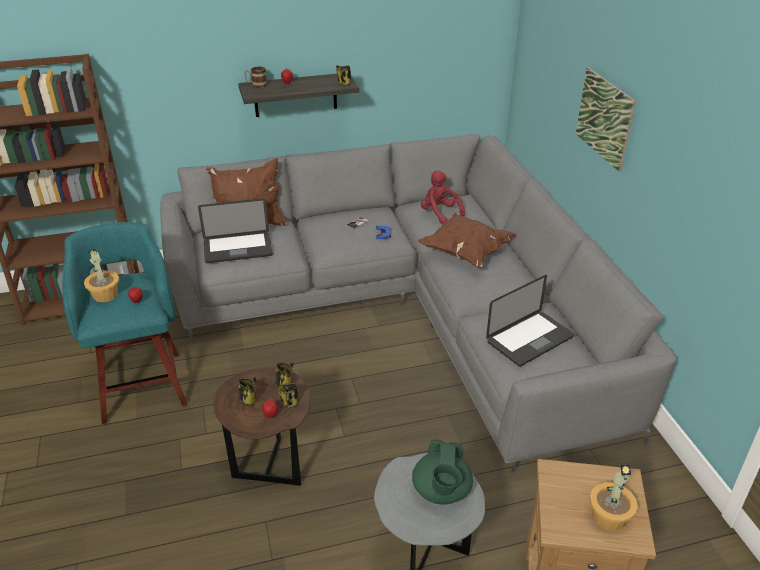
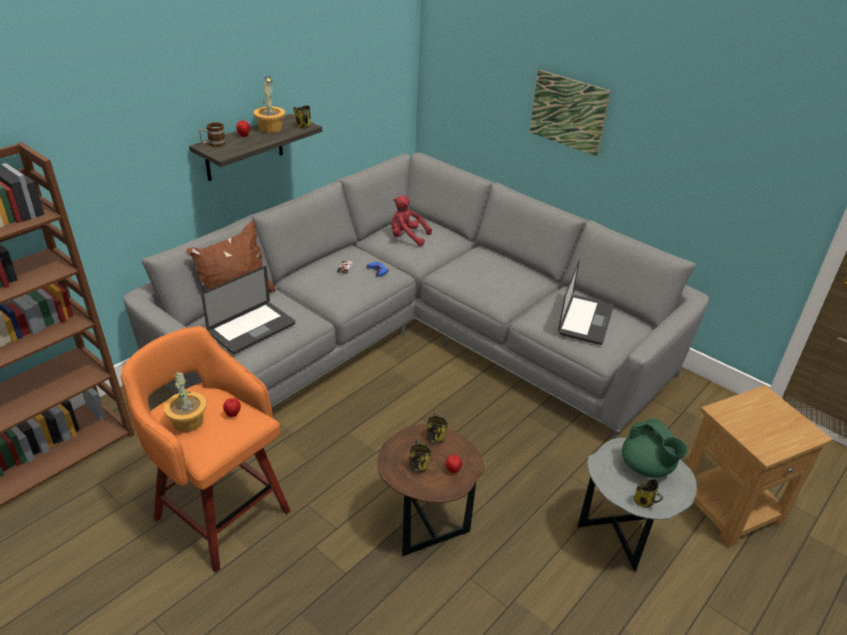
camera: 35 degrees left, 0 degrees up
(142, 384) = (220, 512): turquoise stool -> orange stool
(289, 403) = (457, 453): mug -> mug (644, 502)
(465, 253) = (464, 266): brown pillow -> none
(608, 516) = (783, 427): potted plant -> potted plant (270, 128)

